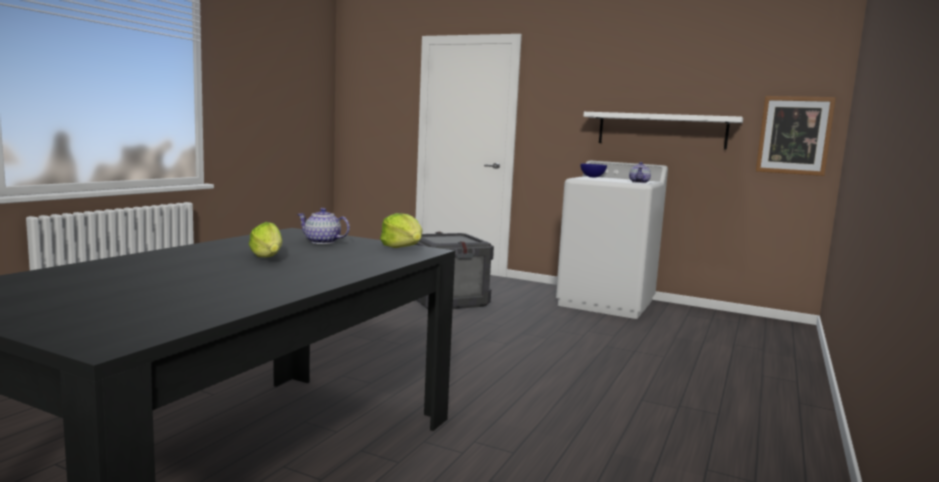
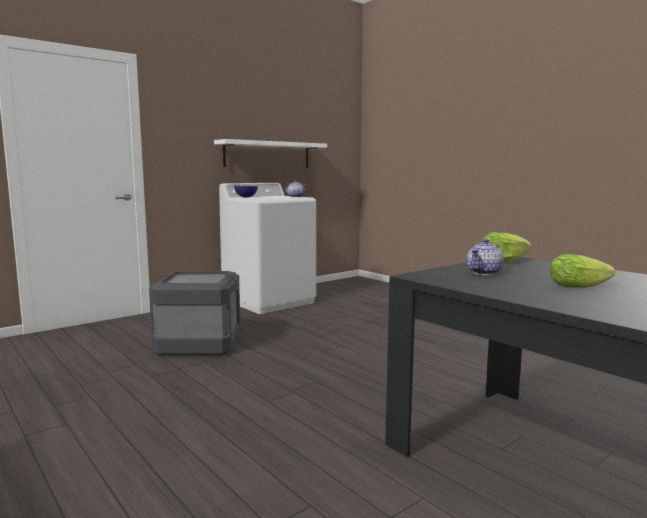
camera: 65 degrees left, 0 degrees up
(794, 135) = (340, 156): picture -> none

